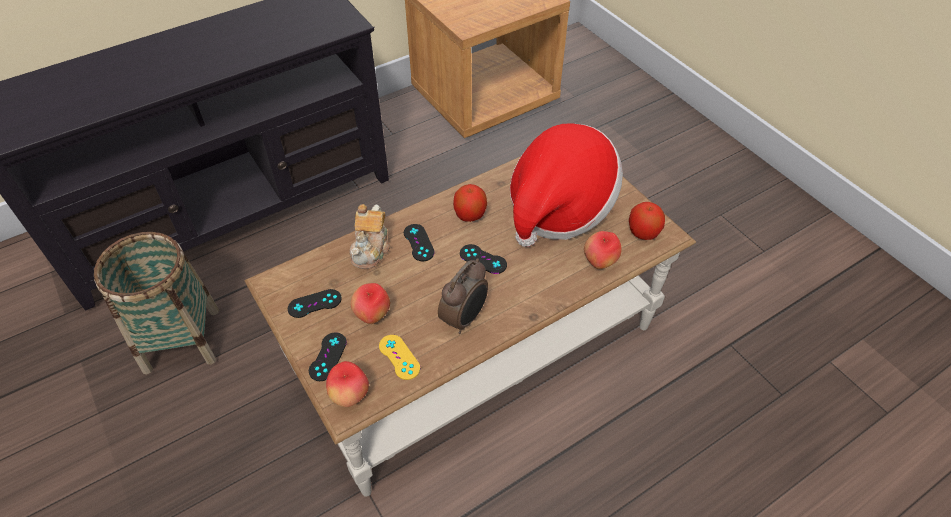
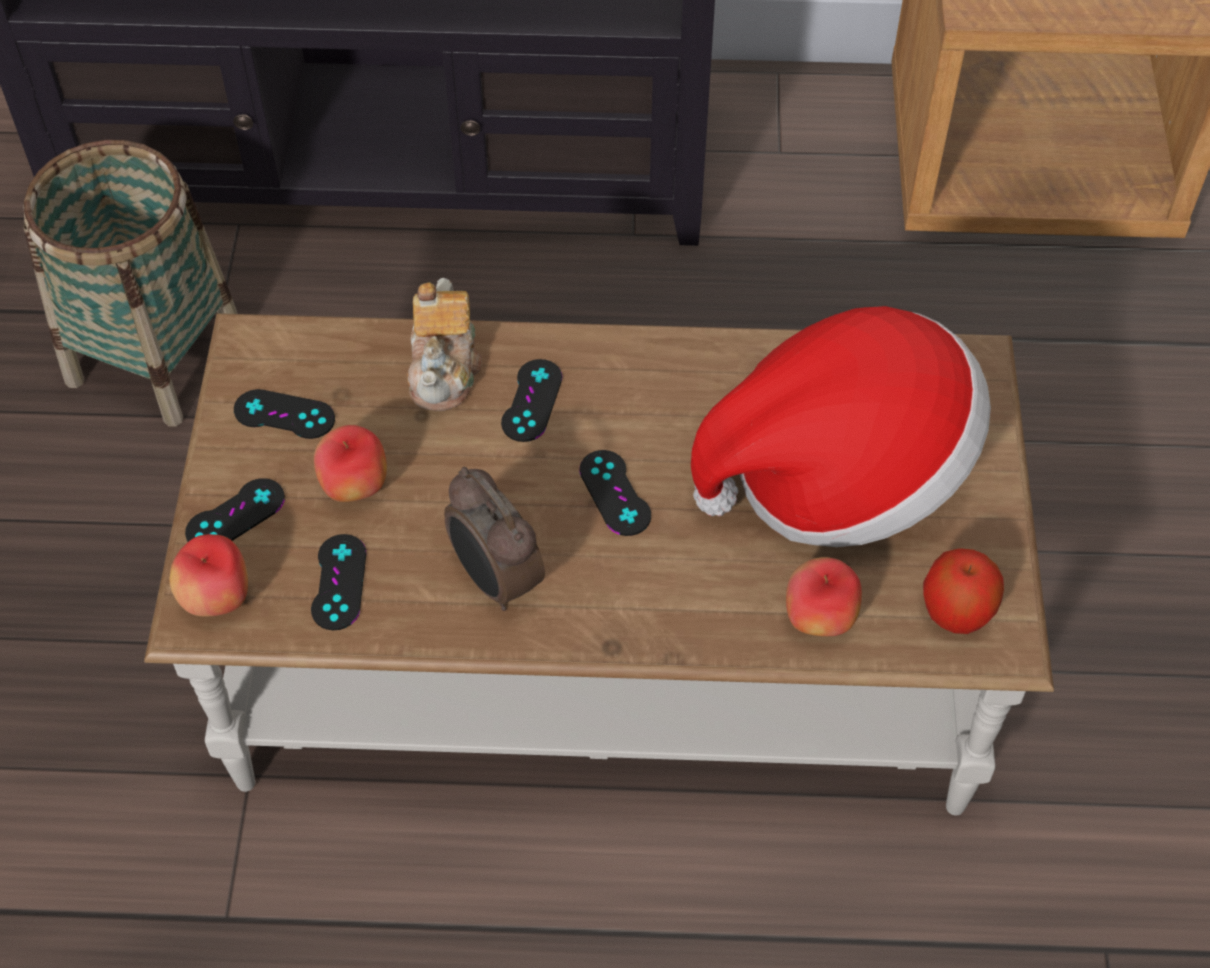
camera: 35 degrees right, 5 degrees up
(371, 249) = (445, 369): teapot -> teapot turned 45 degrees counterclockwise
(399, 357) = (339, 582): yellow game controller -> black game controller
(465, 318) = (495, 580): alarm clock -> alarm clock turned 75 degrees clockwise
(470, 215) = (662, 398): apple -> none

